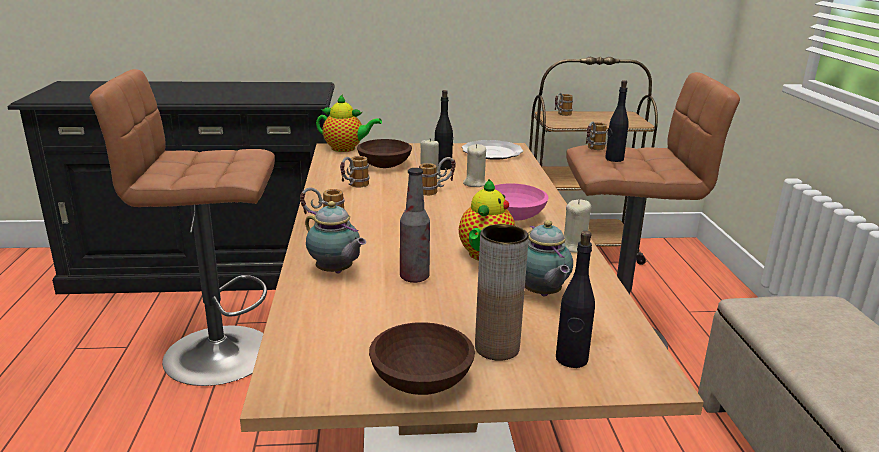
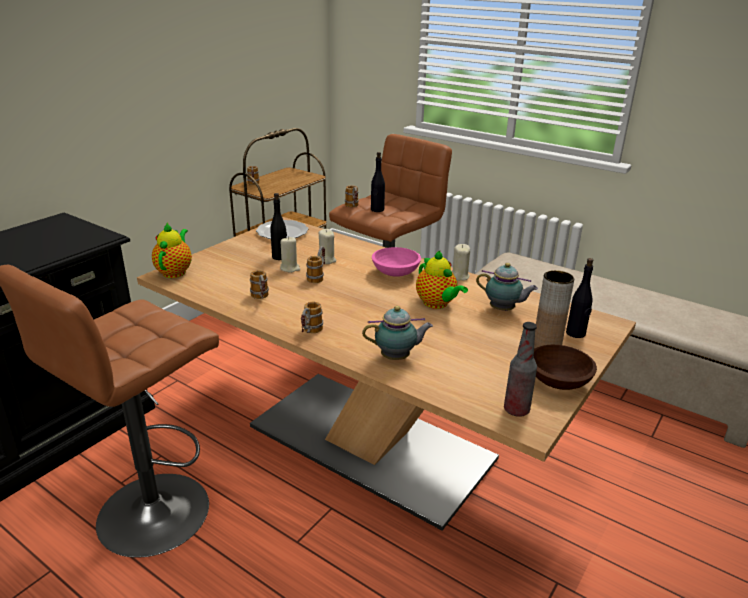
camera: 50 degrees left, 5 degrees up
(346, 149) = (175, 271): teapot -> teapot turned 45 degrees counterclockwise
(383, 165) = (238, 273): brown bowl -> none
(414, 277) = (438, 336): bottle -> bottle (516, 410)

